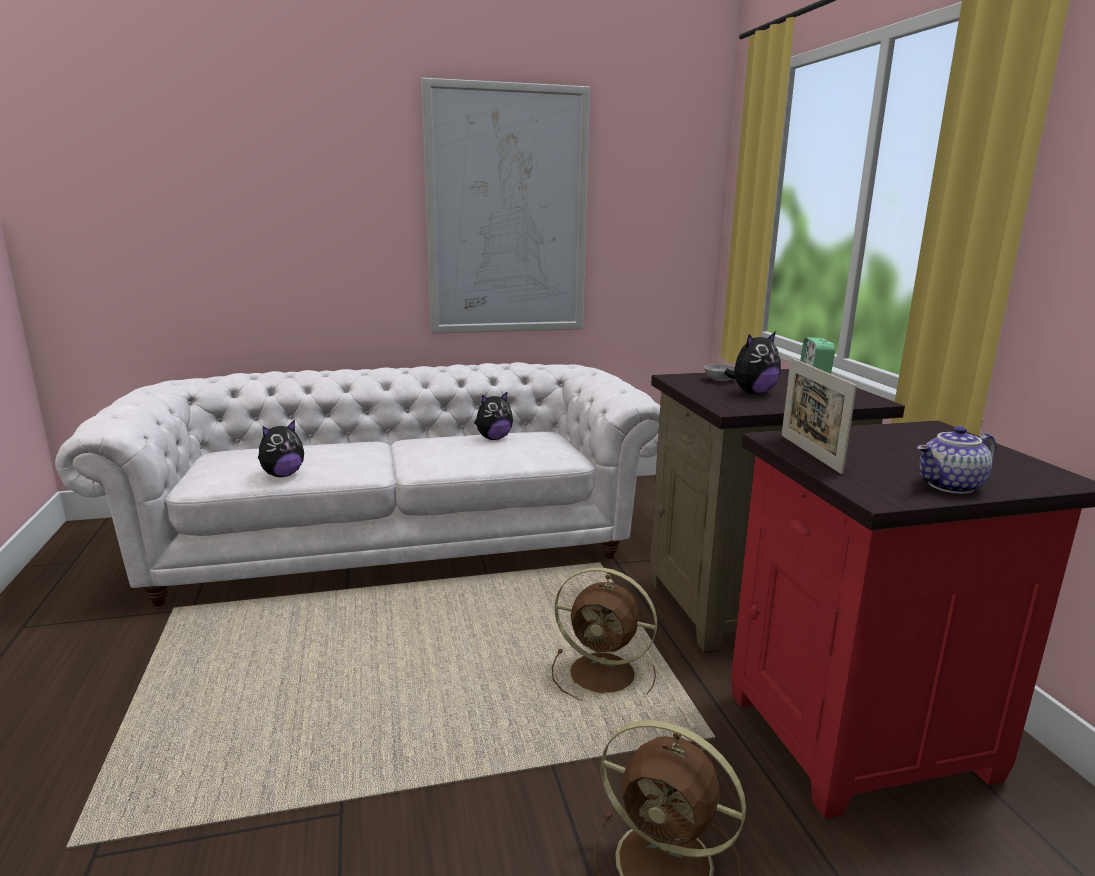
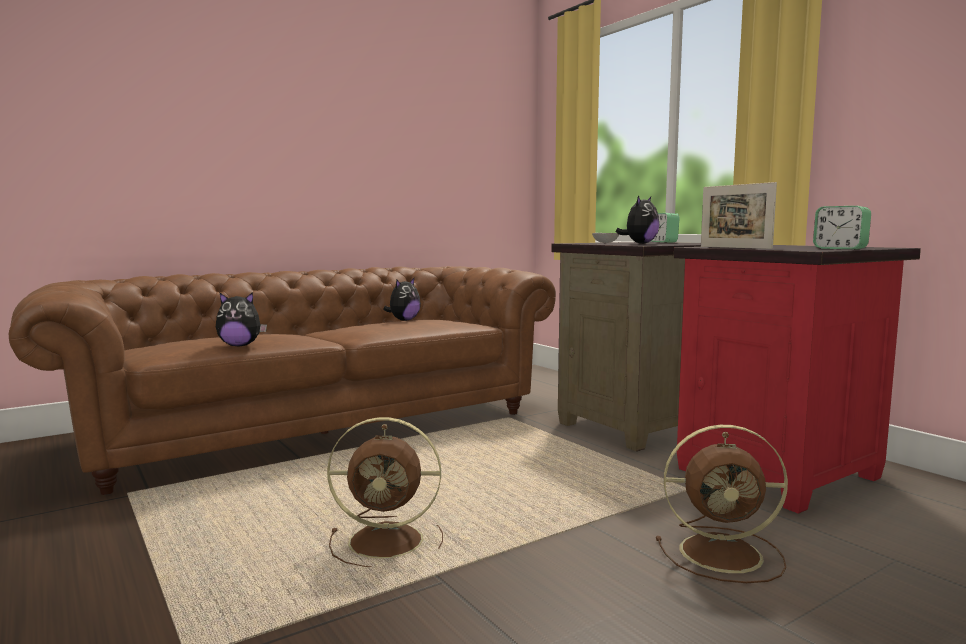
camera: 20 degrees left, 10 degrees down
(282, 475) = (240, 345): plush toy -> plush toy turned 60 degrees clockwise
(396, 538) = (314, 425): white sofa -> brown sofa
(507, 212) = (379, 141): picture -> none
(605, 674) = (577, 472): brown fan -> brown fan (389, 541)
(951, 486) = (840, 248): teapot -> alarm clock

